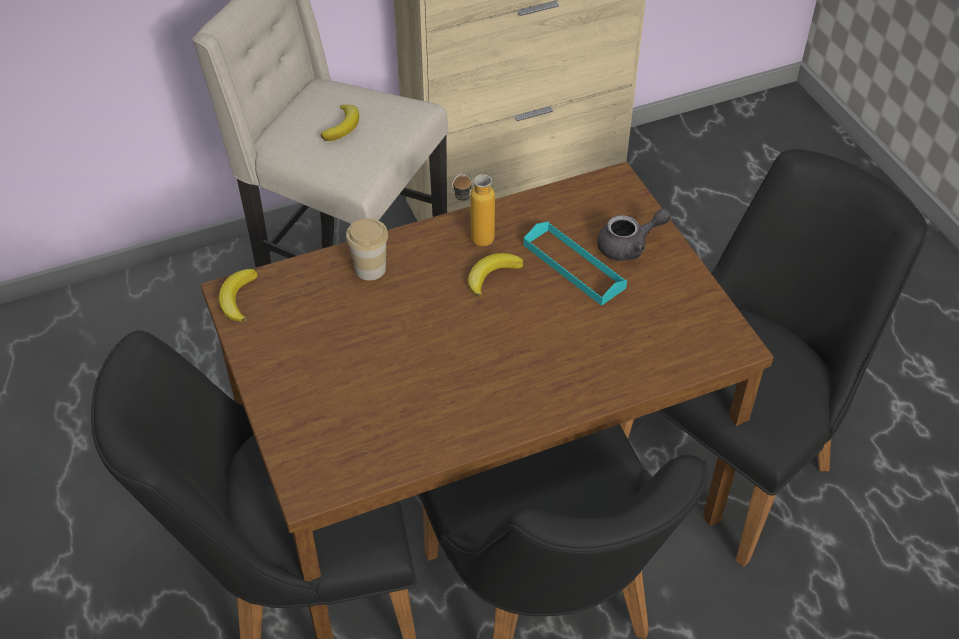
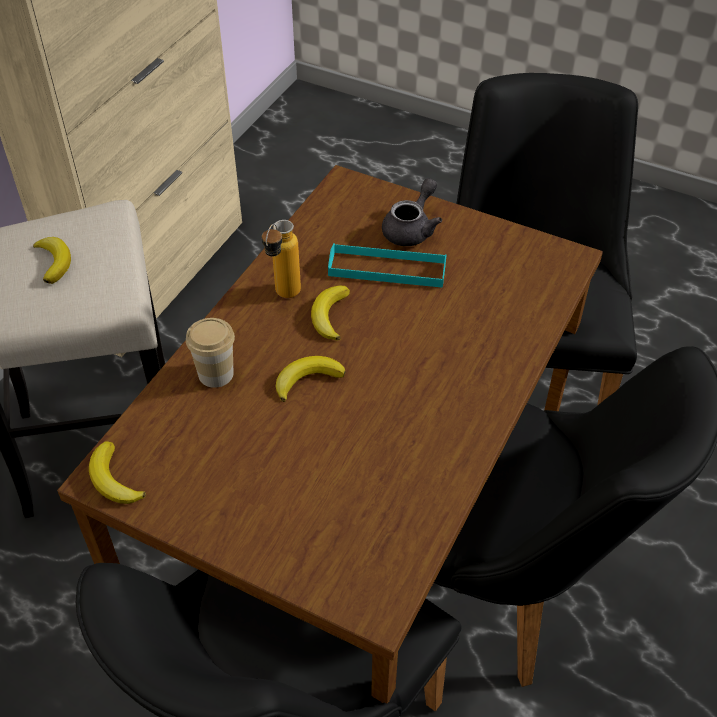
camera: 40 degrees left, 0 degrees up
(426, 311) = (307, 379): none -> banana

